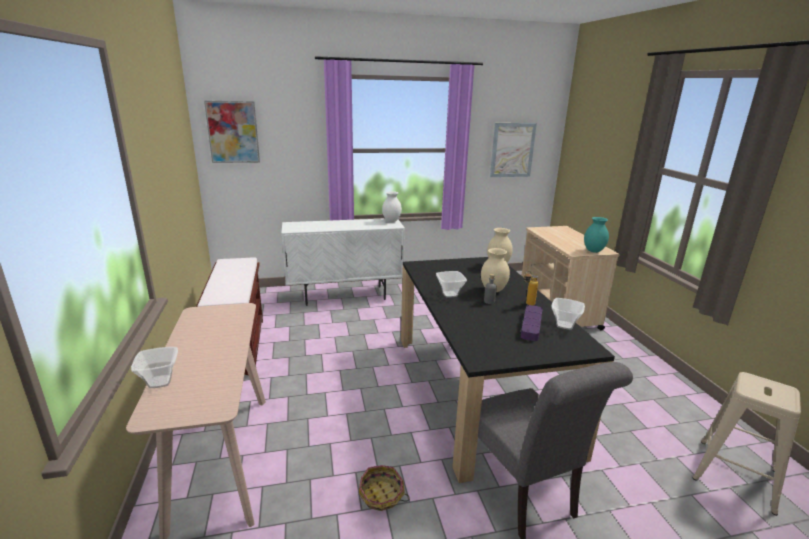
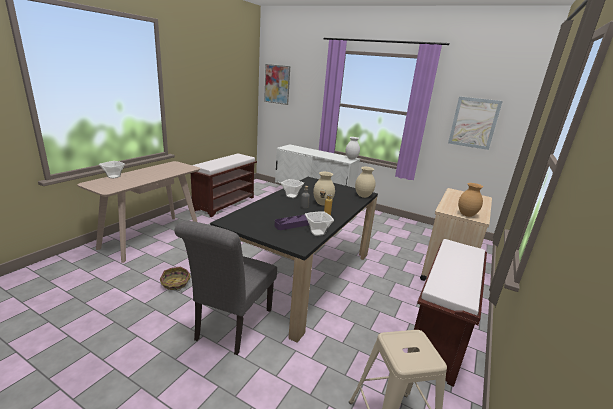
camera: 40 degrees right, 0 degrees up
(594, 251) = (466, 215): turquoise vase -> brown vase
(643, 378) = (439, 336): none -> brown bench

